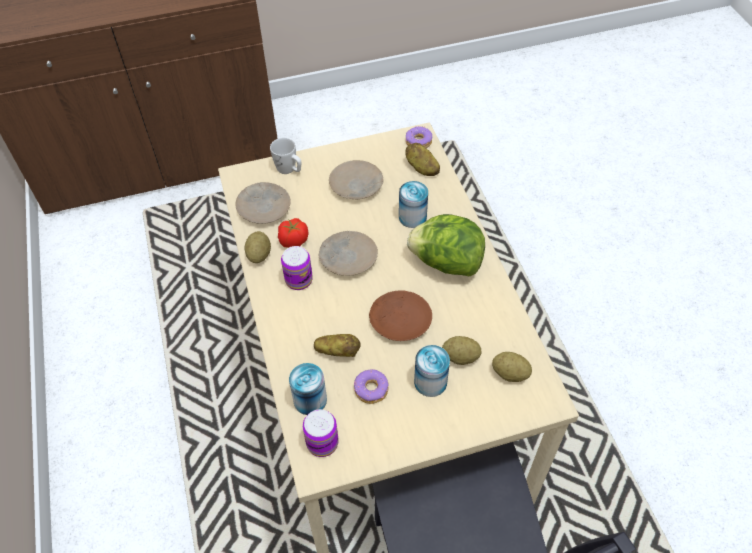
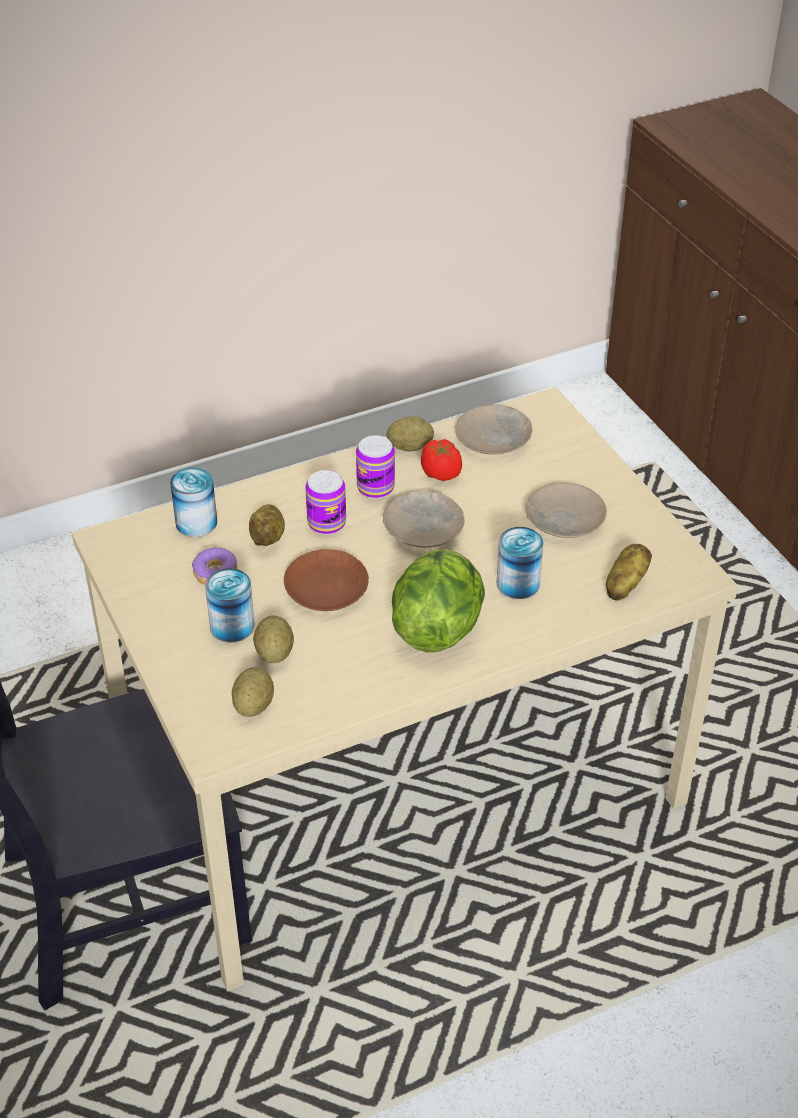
camera: 80 degrees right, 10 degrees down
(289, 169) = (574, 450): white mug -> none
(322, 443) = (139, 540): can -> can (326, 523)
(418, 142) = (683, 575): donut -> none

